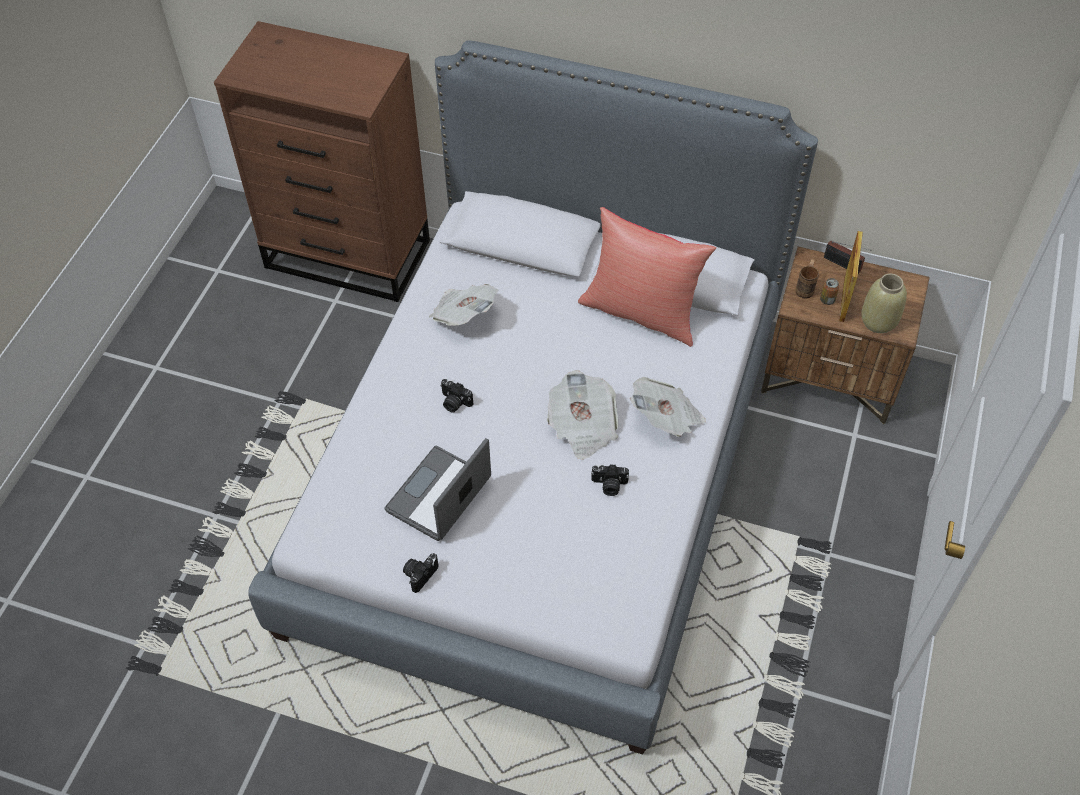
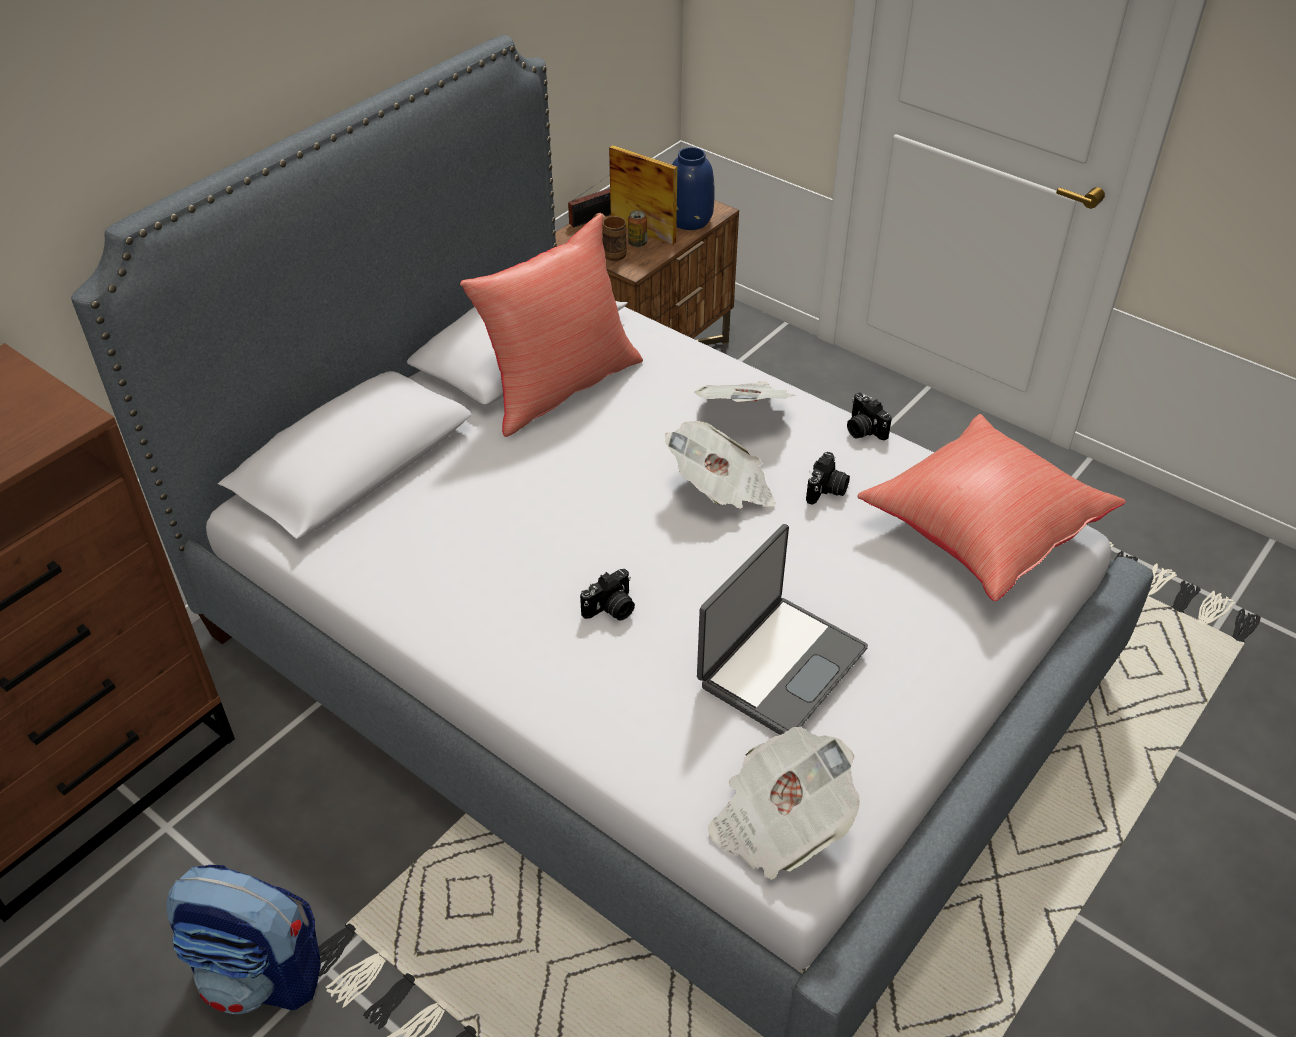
camera: 70 degrees left, 10 degrees down
(269, 377) = (262, 974): none -> backpack
(420, 574) = (910, 727): camera -> camera (863, 430)
(440, 496) = (780, 665): laptop -> laptop turned 105 degrees counterclockwise
(464, 315) = (449, 558): newspaper -> newspaper (779, 823)
(612, 583) = (981, 529): none -> red pillow
(879, 322) = (690, 220): beige vase -> blue vase

